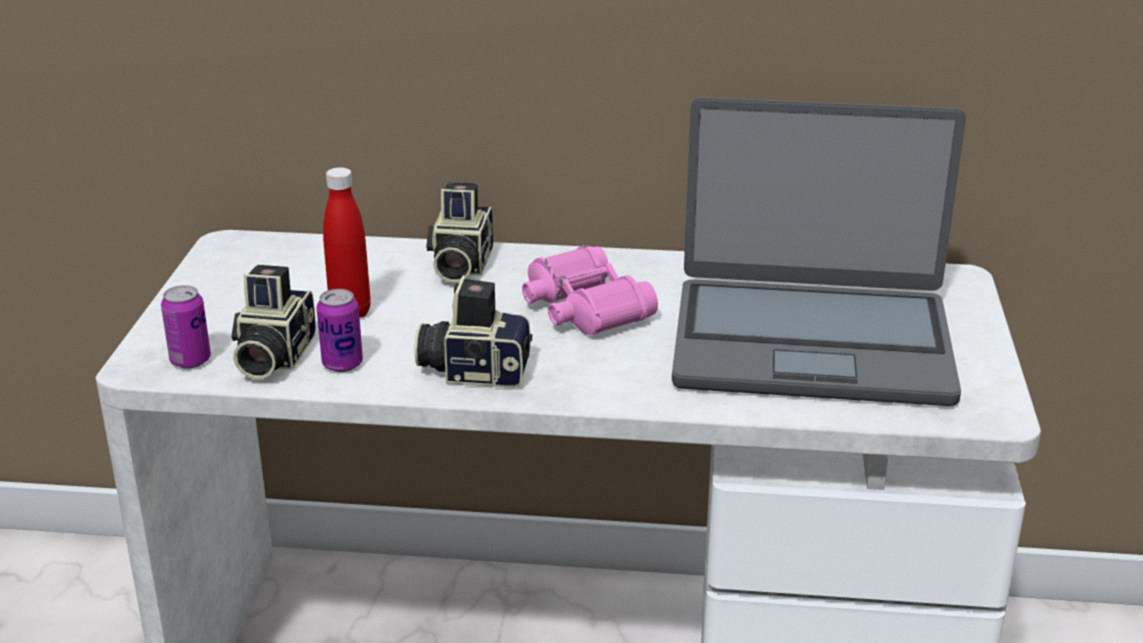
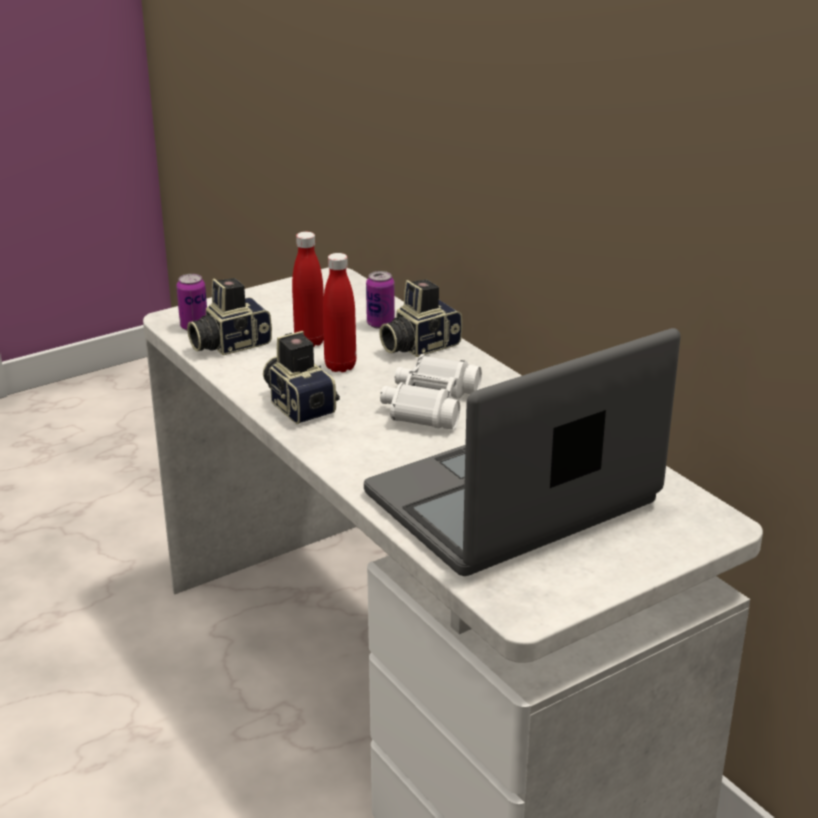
camera: 50 degrees right, 0 degrees up
(342, 364) = (249, 365): can -> can (380, 324)
(432, 318) = (340, 366): none -> red bottle
(583, 308) = (429, 405): pink binoculars -> white binoculars
(811, 343) = (513, 501): laptop -> laptop turned 90 degrees clockwise

